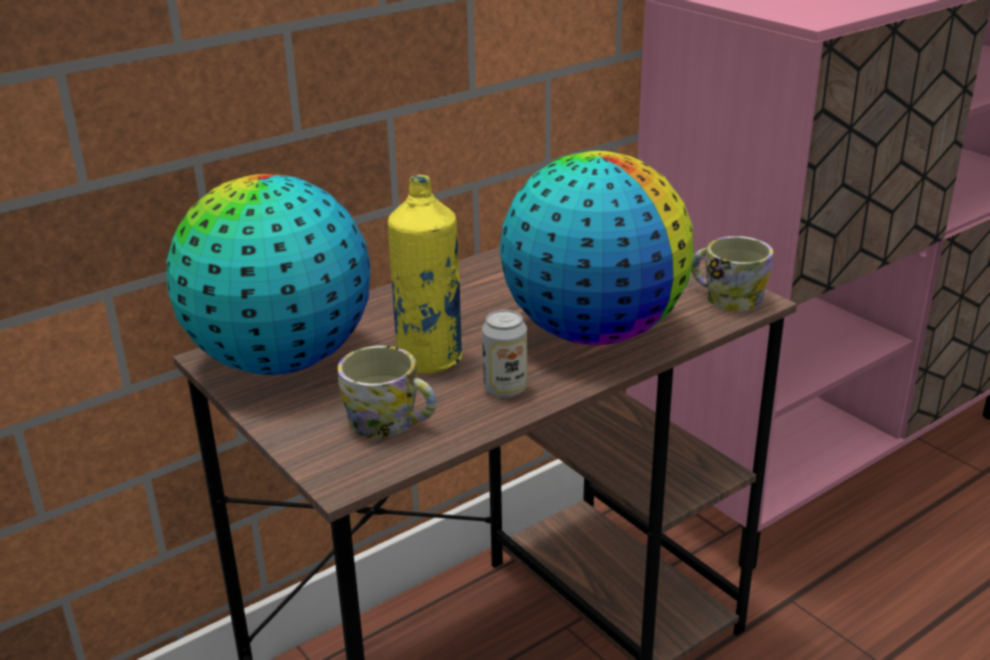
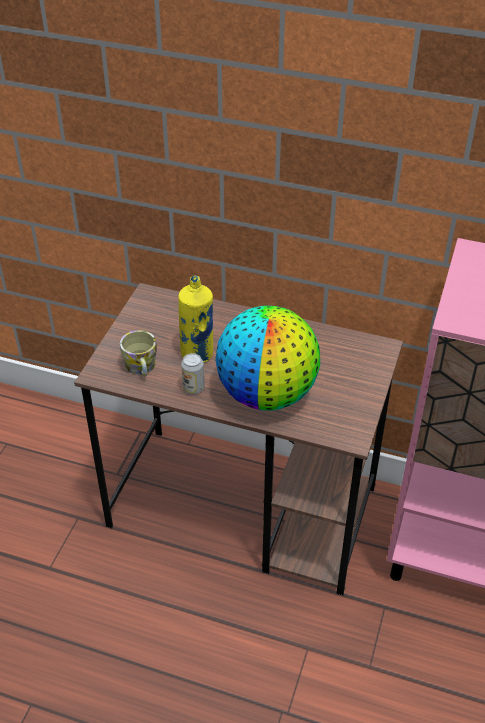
camera: 55 degrees right, 15 degrees up
(280, 361) = (160, 312): globe -> none
(726, 297) = (346, 427): mug -> none

